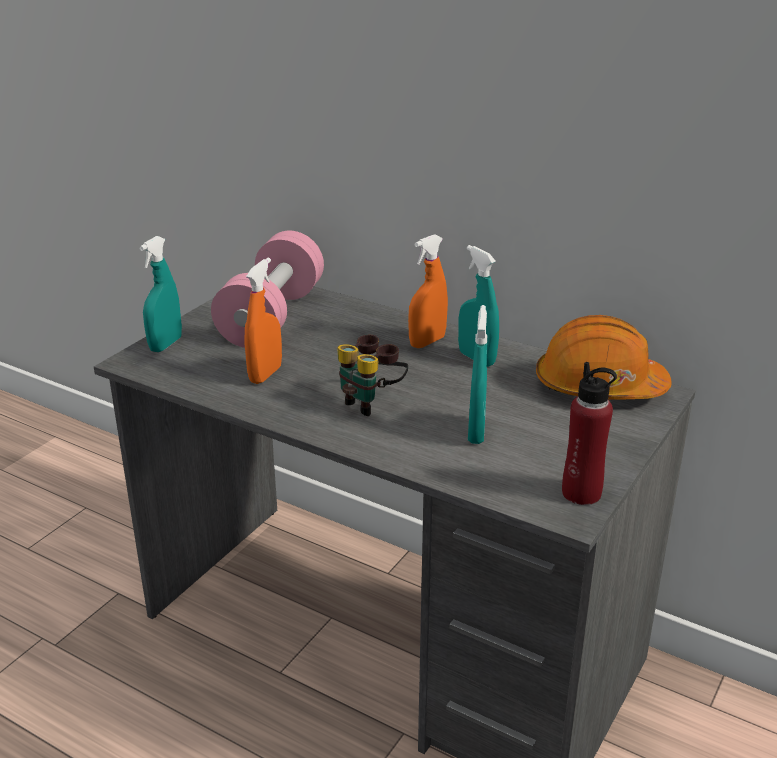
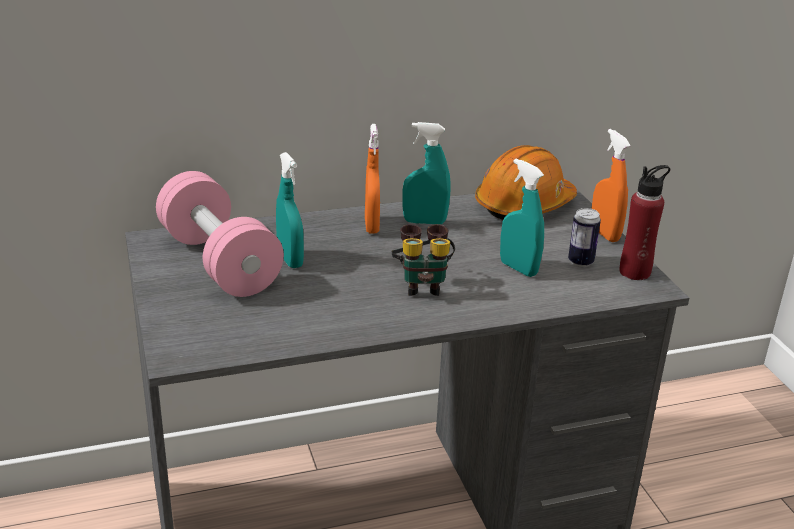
camera: 50 degrees left, 0 degrees up
(165, 344) = (177, 327): turquoise spray bottle -> turquoise spray bottle (290, 260)
(265, 374) = (310, 306): orange spray bottle -> orange spray bottle (604, 234)
(546, 456) = (580, 262): none -> can

